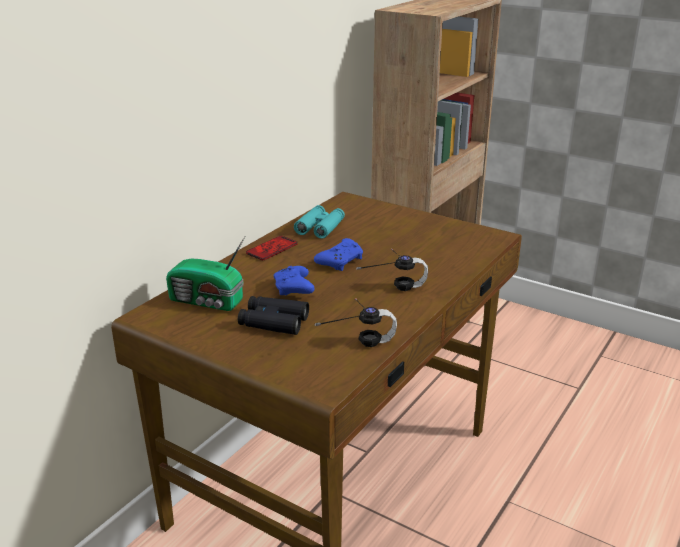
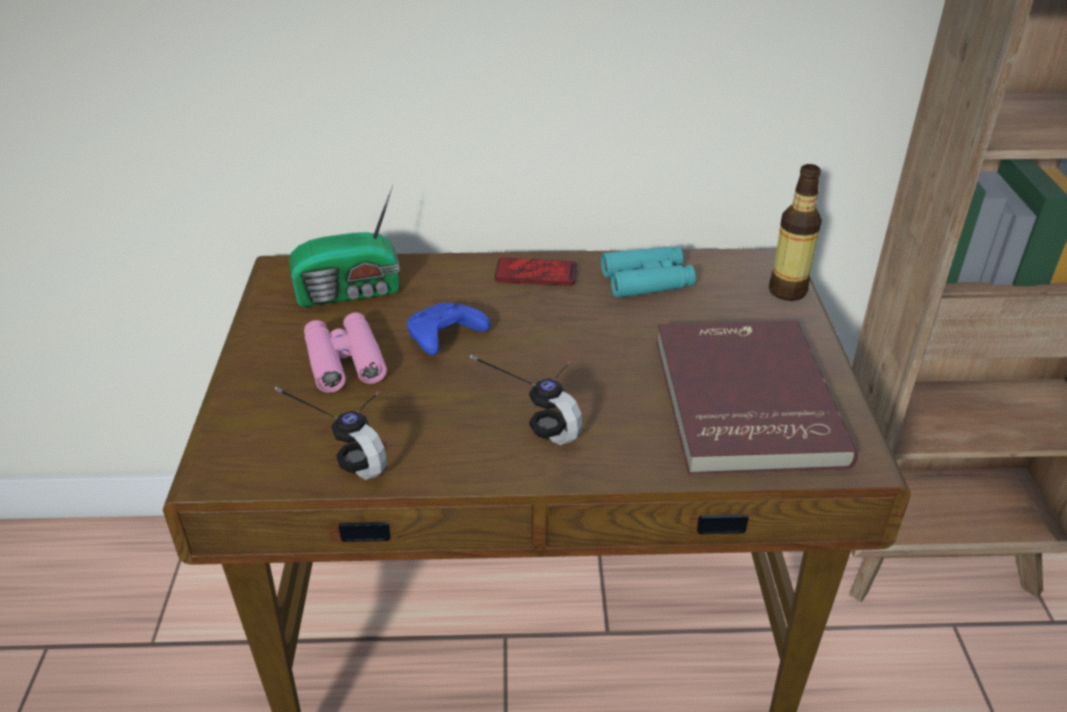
camera: 55 degrees right, 10 degrees up
(207, 301) = (351, 292): radio -> radio turned 90 degrees counterclockwise
(273, 322) = (344, 361): black binoculars -> pink binoculars
(341, 261) = (565, 342): blue game controller -> none
(373, 204) = (787, 291): none -> bottle
(435, 241) = (742, 401): none -> red book

